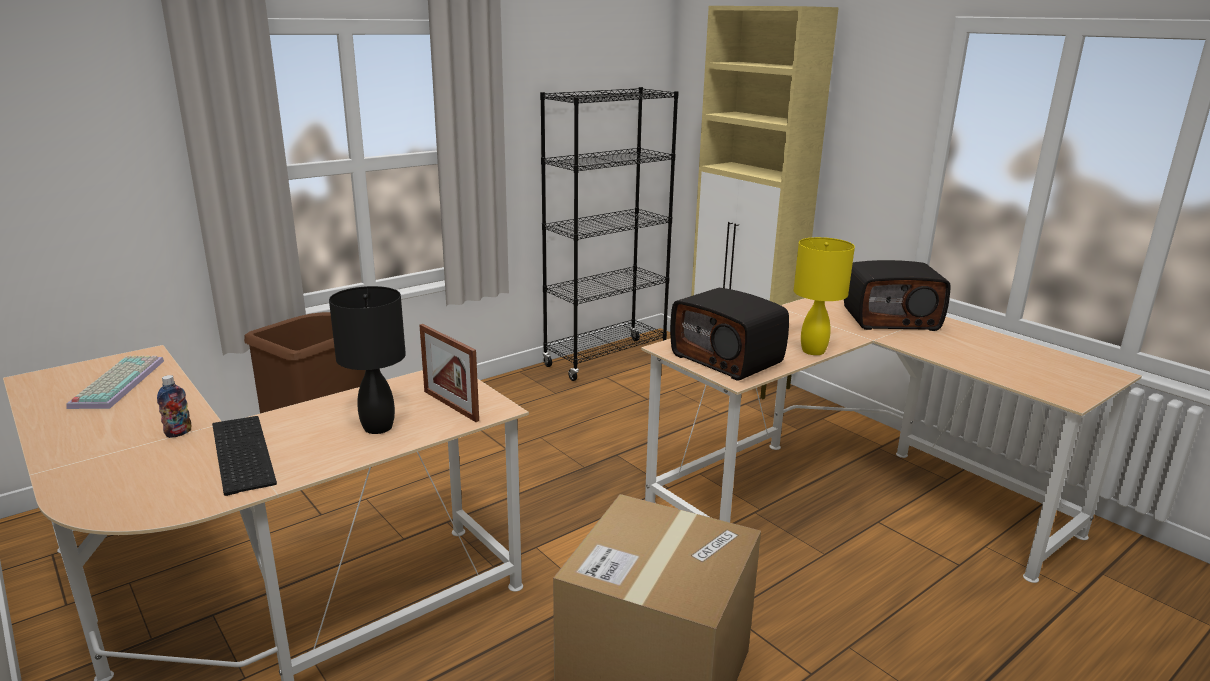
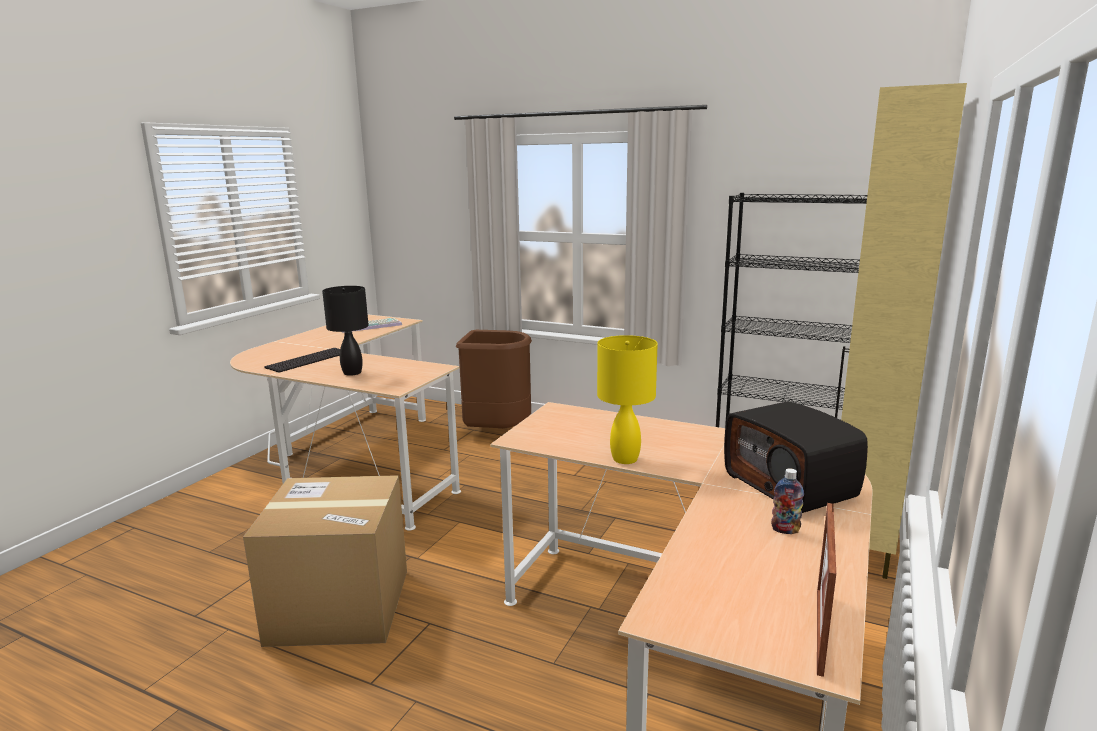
camera: 65 degrees right, 5 degrees down
(178, 433) = (323, 347): bottle -> bottle (785, 530)
(450, 405) = (392, 379): picture frame -> picture frame (820, 630)
(728, 359) = (558, 430): radio -> none

